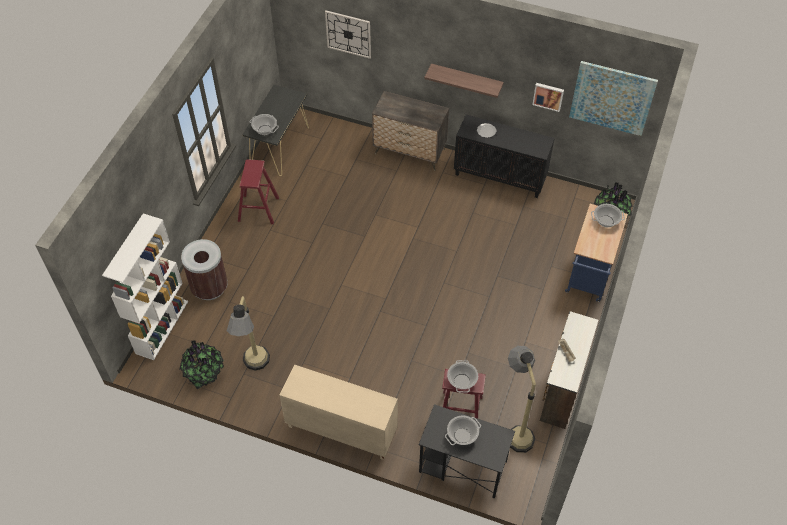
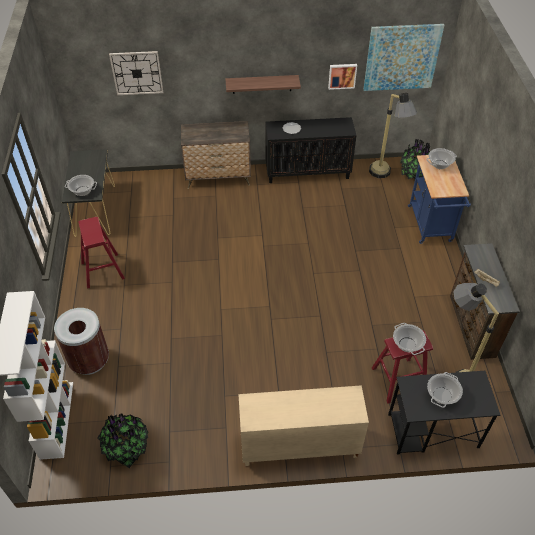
camera: 25 degrees left, 5 degrees down
(255, 369) = (179, 422): floor lamp -> floor lamp (385, 177)

